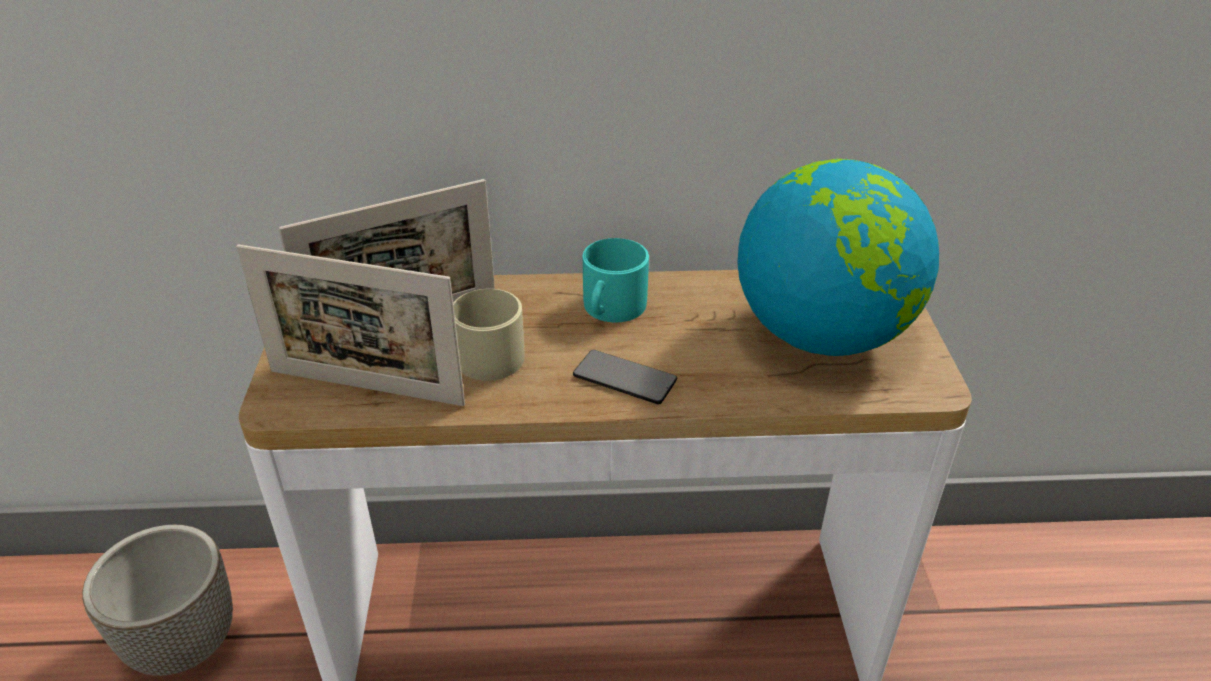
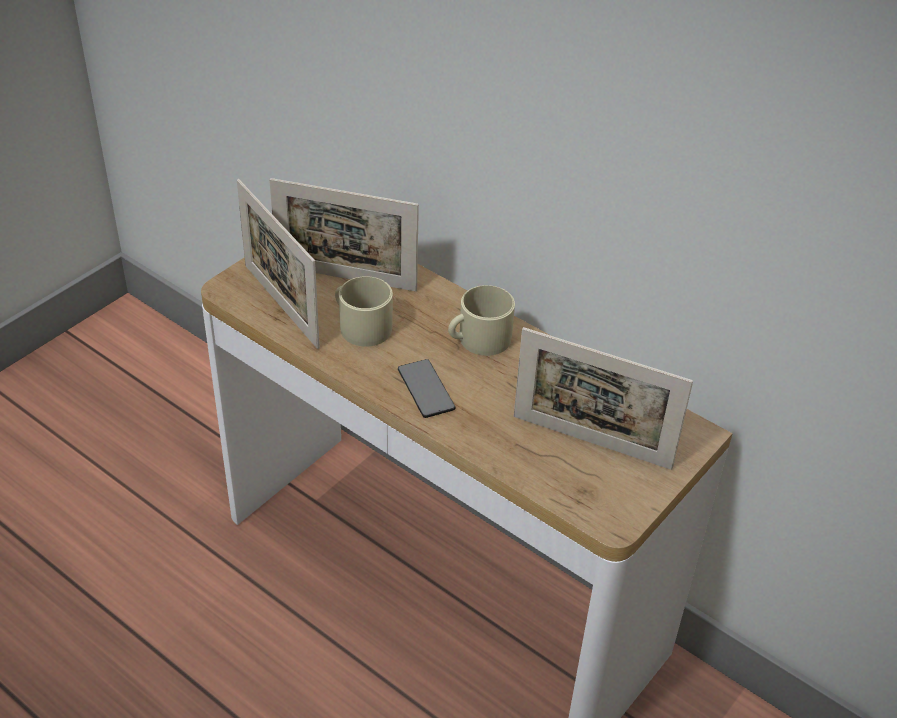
camera: 40 degrees right, 5 degrees up
(184, 642) = (191, 420): planter -> none
(611, 308) = (478, 339): turquoise mug -> beige mug
(822, 335) = (591, 442): globe -> picture frame

